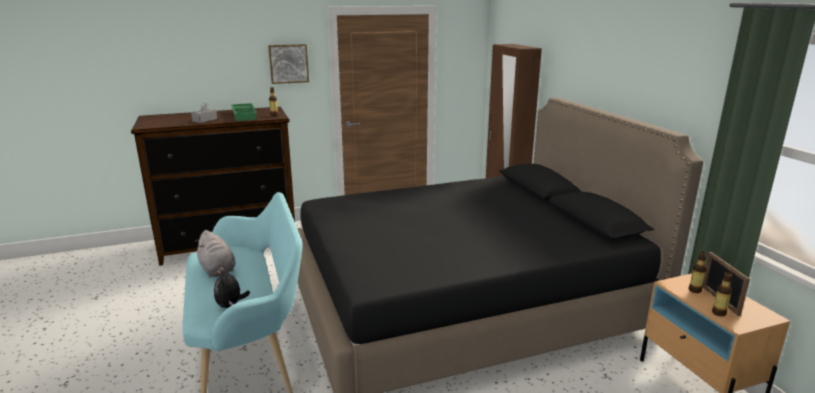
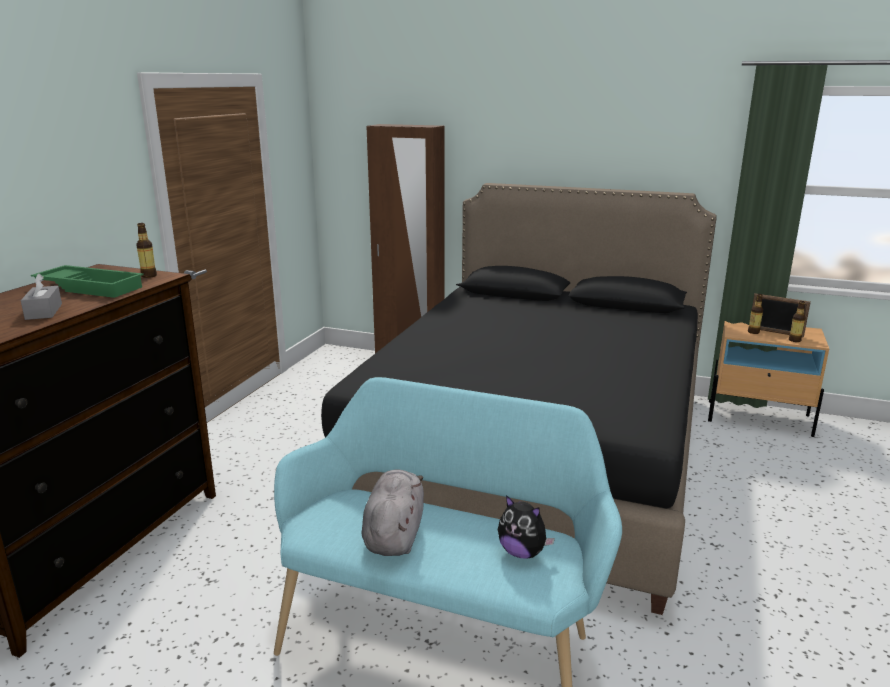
camera: 50 degrees left, 0 degrees up
(217, 270) = (394, 534): grey plush toy -> grey plush toy turned 90 degrees counterclockwise
(288, 63) = (96, 181): picture -> none

